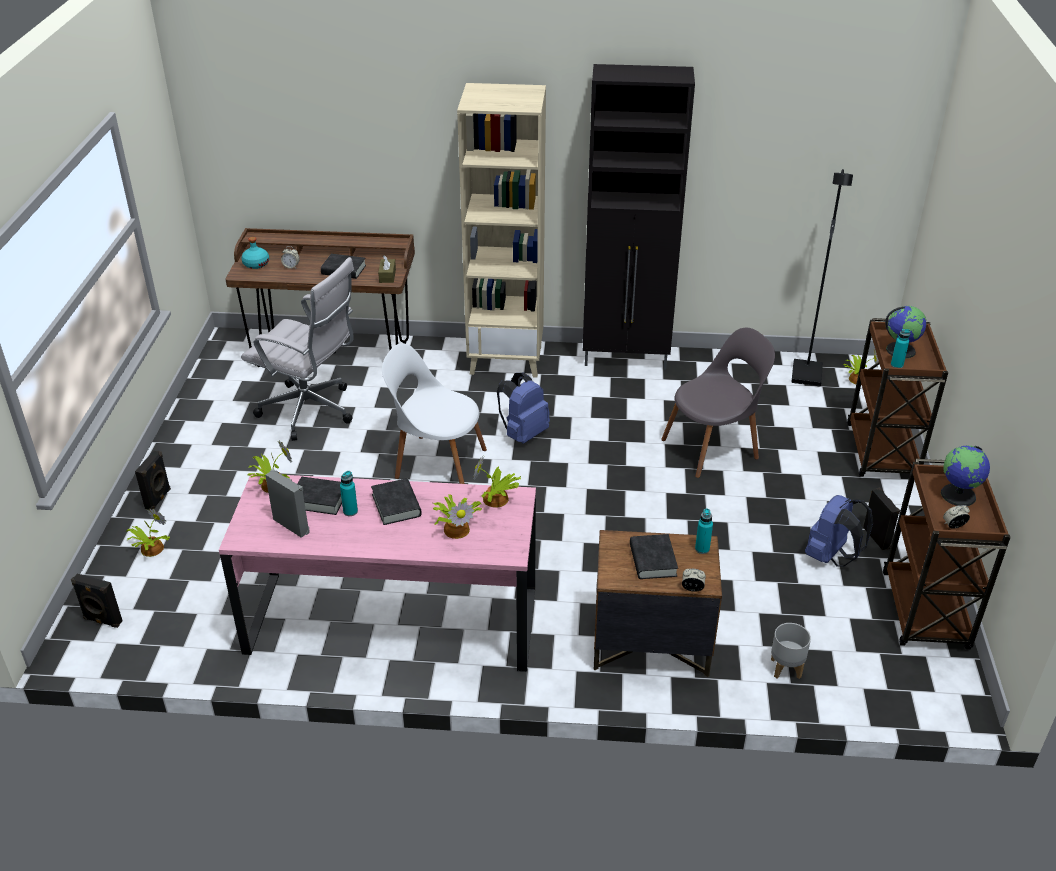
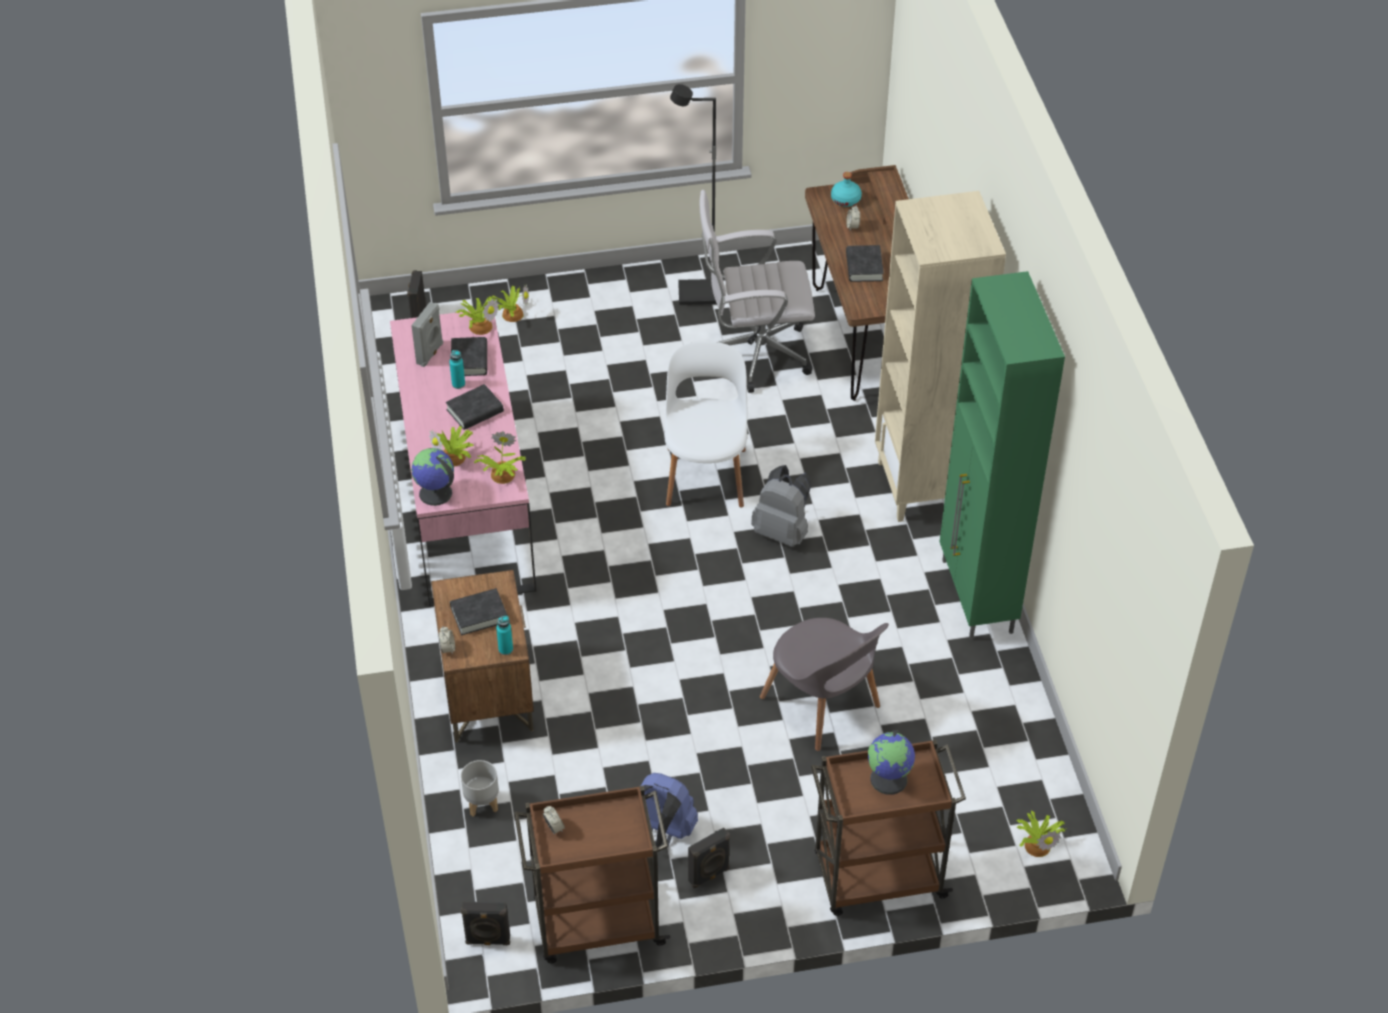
camera: 75 degrees right, 10 degrees up
(159, 499) = (579, 294): black speaker -> black speaker (488, 941)
(311, 412) = (753, 355): white office chair -> white office chair turned 75 degrees clockwise
(387, 276) = (867, 303): brown tissue box -> none
(523, 434) = (783, 532): blue backpack -> grey backpack
(626, 358) = (976, 597): black cabinet -> green cabinet
(807, 375) = (1023, 788): black floor lamp -> black floor lamp (698, 295)
(896, 365) = (852, 775): turquoise bottle -> none
(959, 495) = (607, 833): globe -> globe (435, 494)

